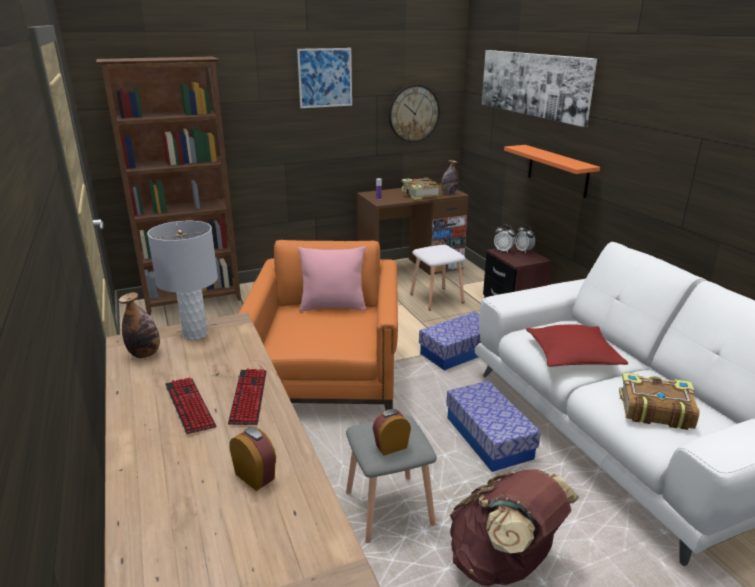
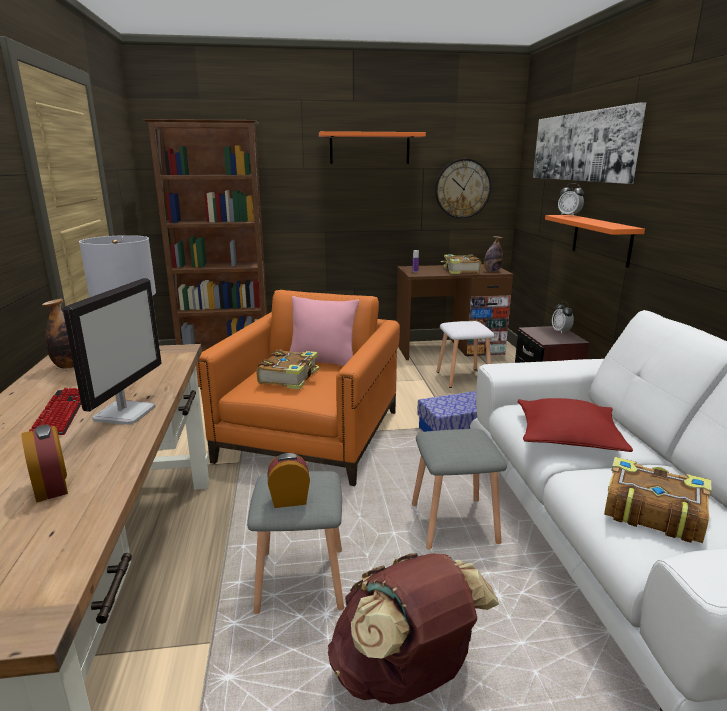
camera: 15 degrees right, 5 degrees down
(248, 397) = (125, 413): keyboard -> monitor
(314, 327) = (290, 377): none -> book
(325, 78) = (369, 148): picture -> orange shelf
(488, 438) = (455, 524): storage box -> grey stool
(503, 250) = (537, 329): alarm clock -> alarm clock (569, 215)

